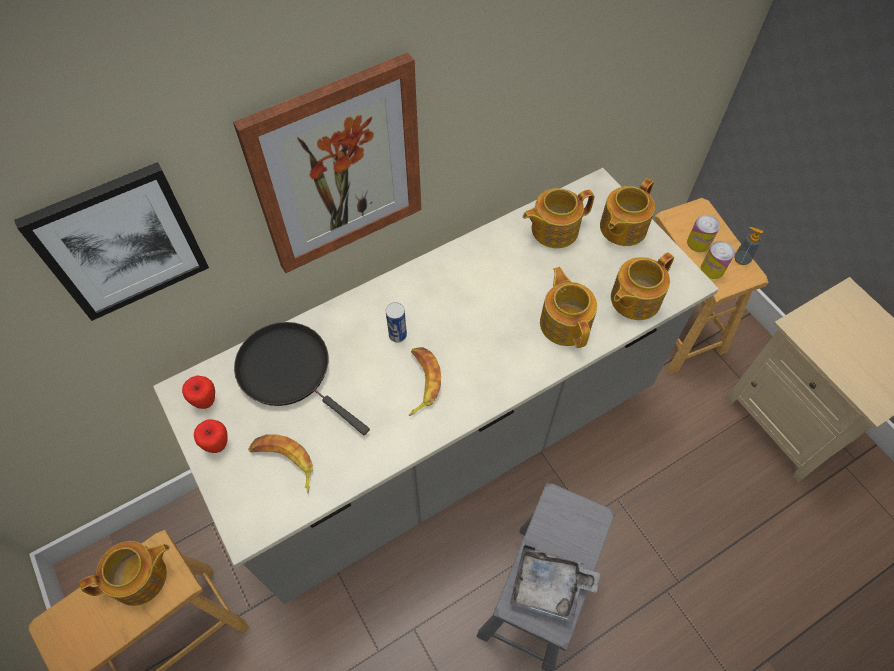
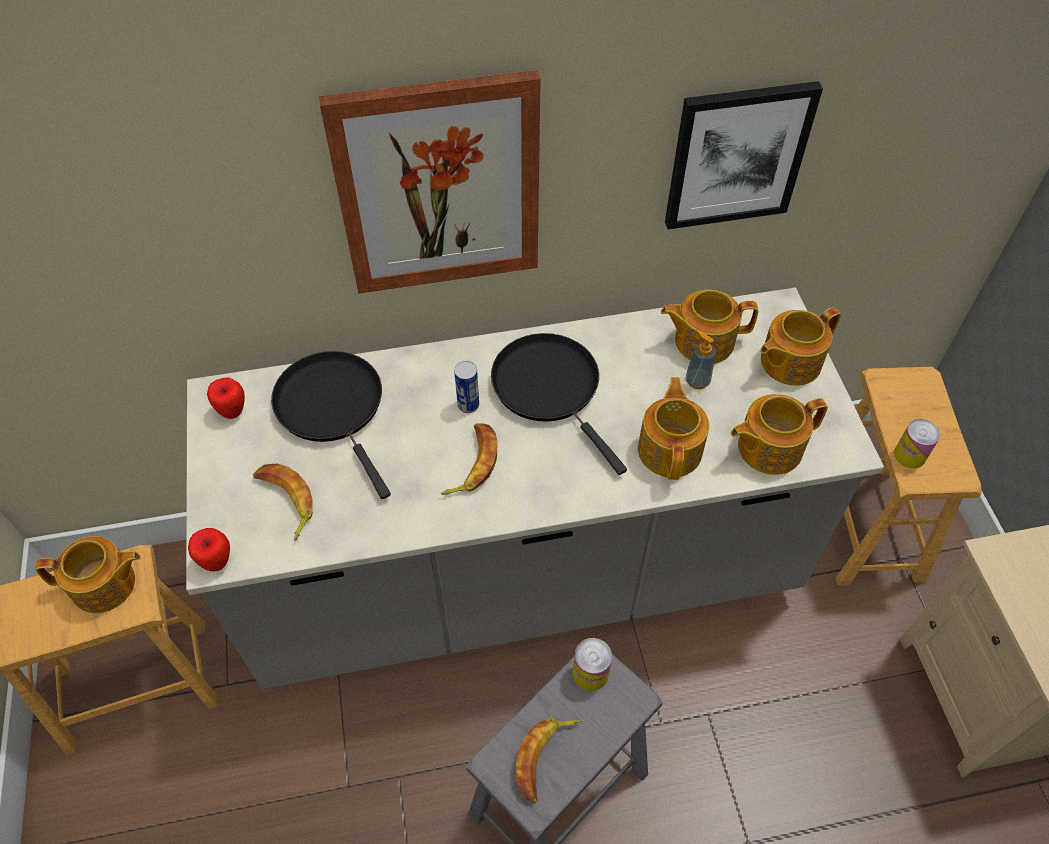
camera: 20 degrees right, 5 degrees down
(120, 242) = (176, 198): picture -> picture (737, 155)
(217, 444) = (224, 460): apple -> apple (217, 562)
(455, 302) = (550, 388): none -> black frying pan
(549, 587) = (544, 759): grey tray -> banana
(698, 243) = (904, 419): can -> can (590, 673)
(741, 259) = (955, 454): soap dispenser -> soap dispenser (697, 381)

